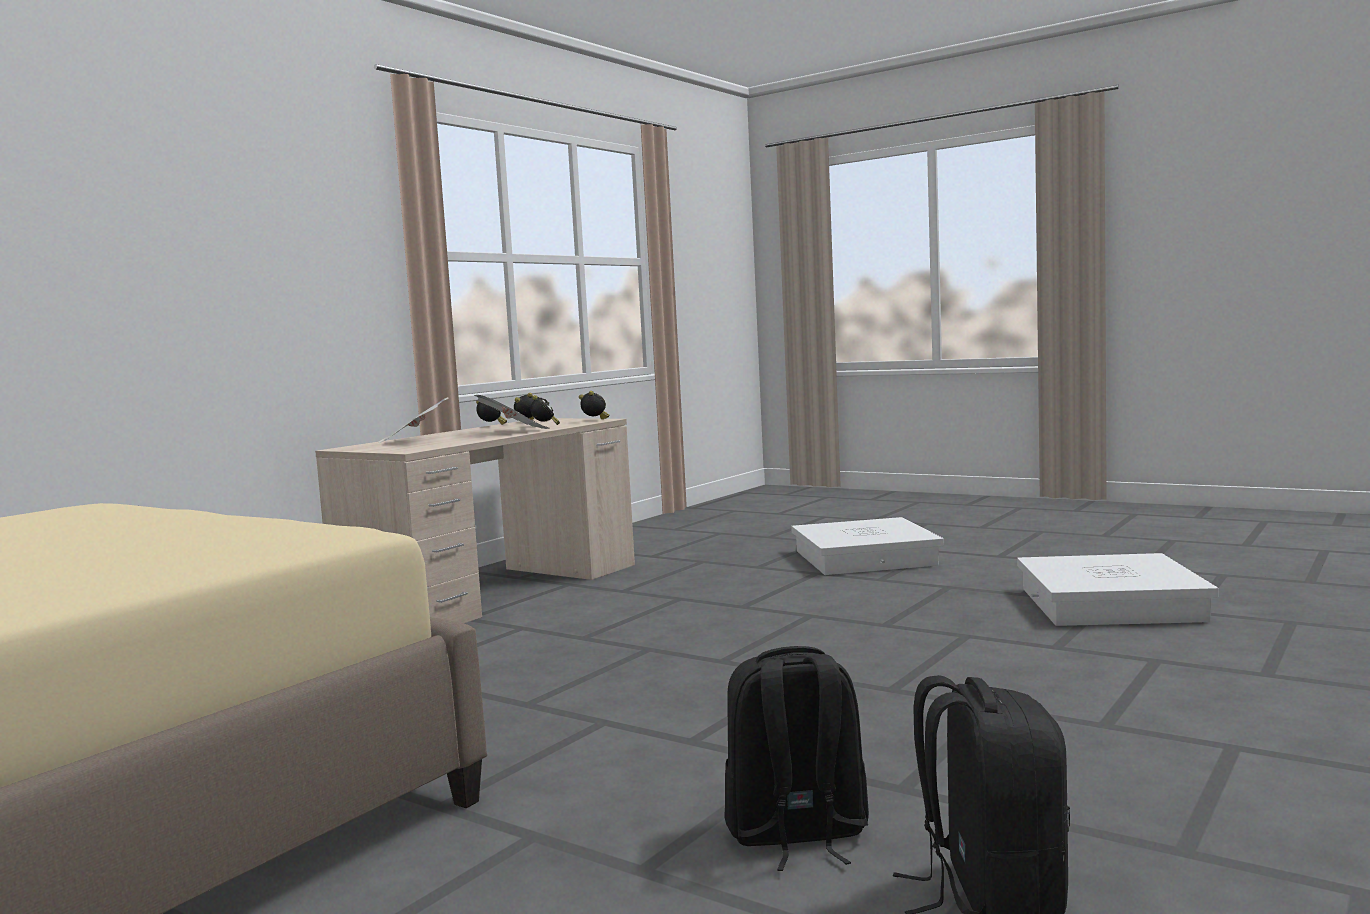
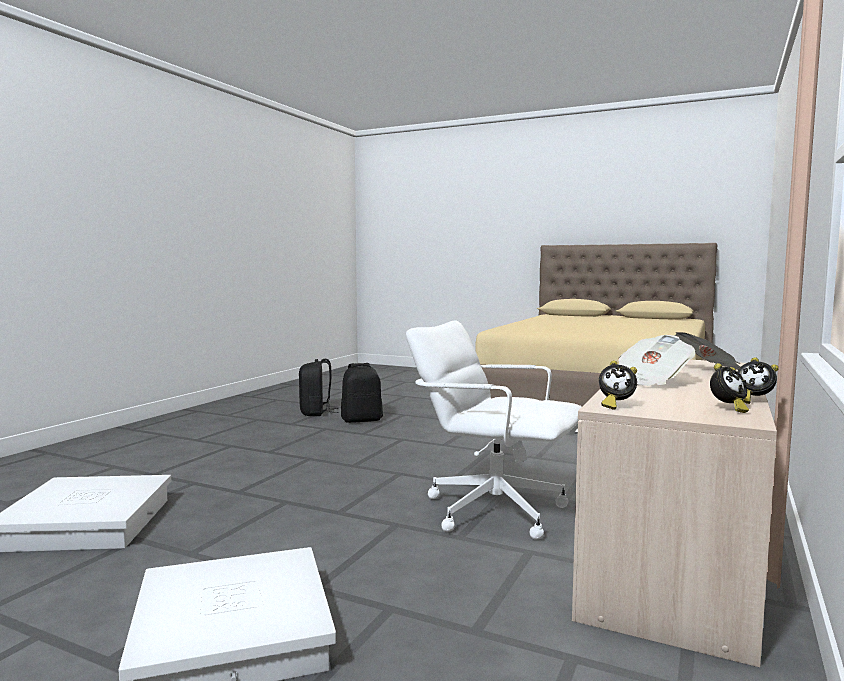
camera: 170 degrees right, 0 degrees up
(544, 425) = (653, 394): alarm clock -> none
(621, 618) = (494, 510): none -> white office chair

